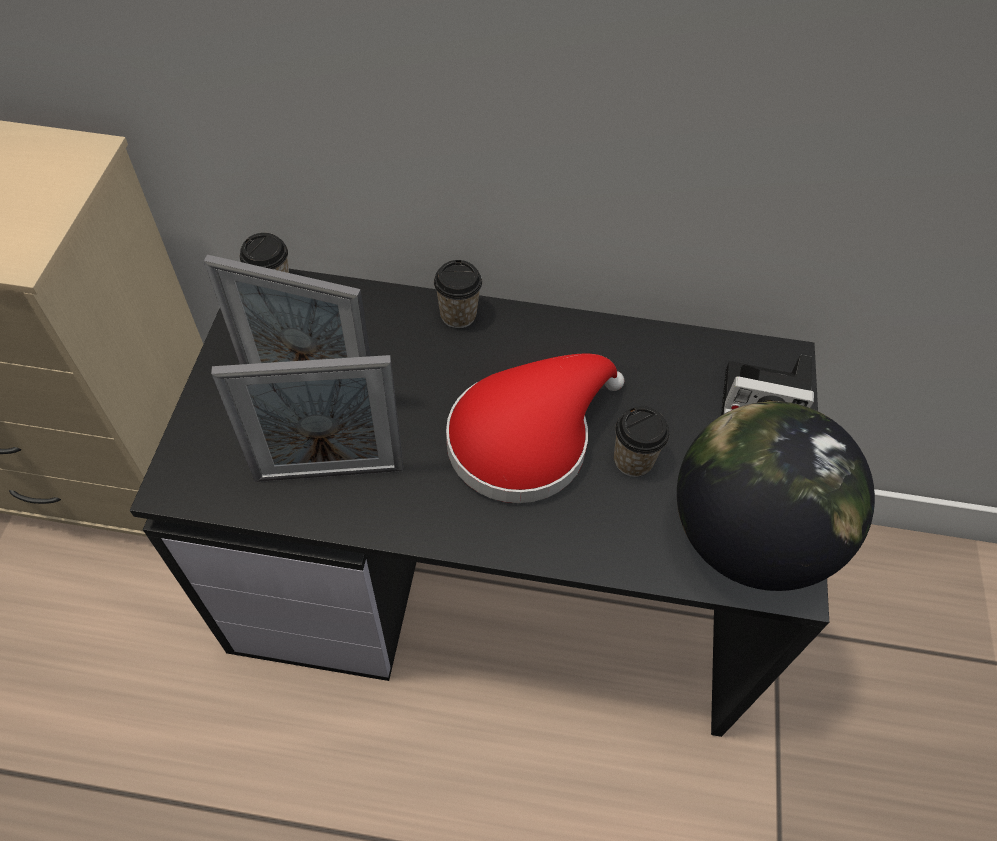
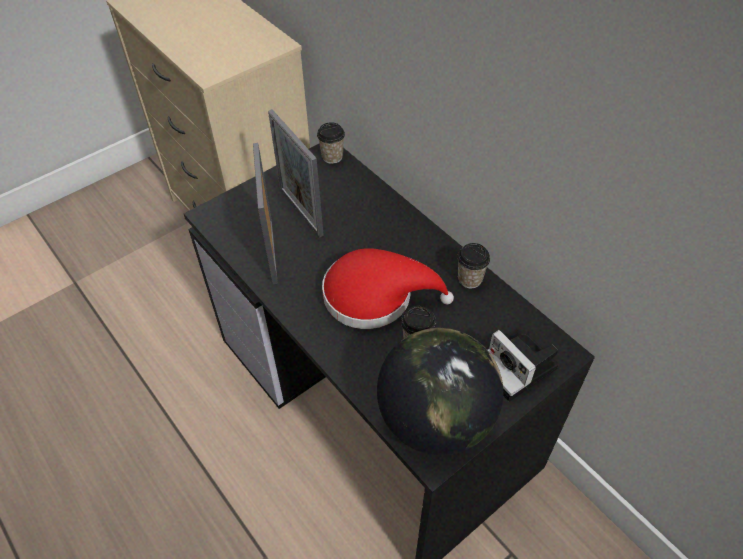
camera: 45 degrees right, 5 degrees down
(329, 473) = (272, 251): picture frame -> picture frame turned 45 degrees clockwise
(458, 315) = (405, 219): cup -> cup (470, 279)

